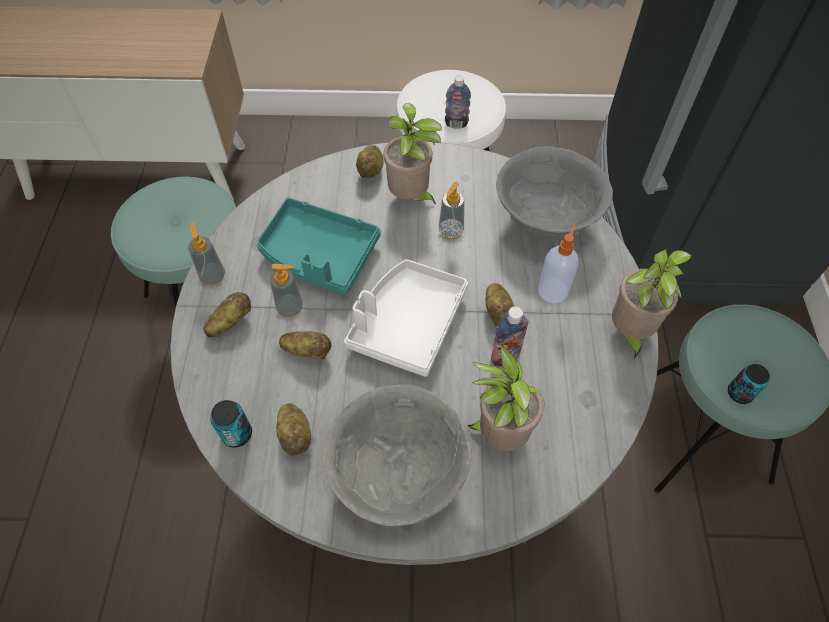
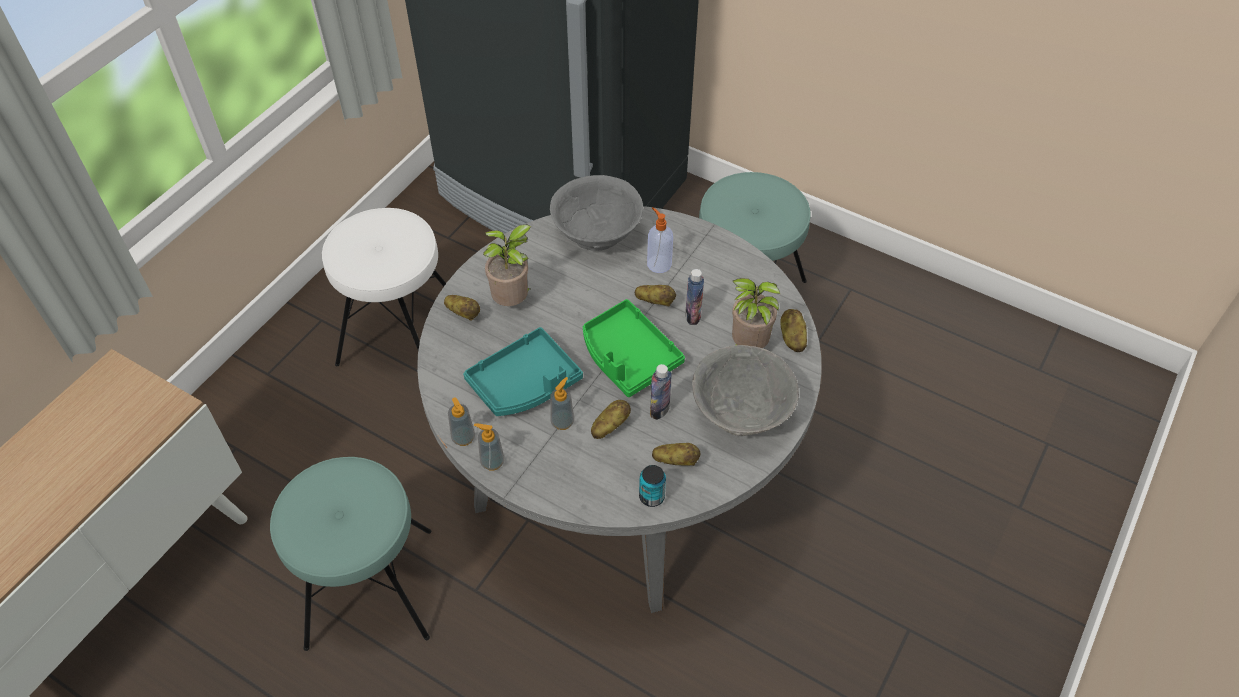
camera: 60 degrees left, 5 degrees down
(230, 322) = (548, 466): potato -> potato (792, 338)
(407, 323) = (628, 357): white tray -> green tray
(450, 231) = (565, 293): soap dispenser -> soap dispenser (463, 438)
(456, 124) = (408, 254): bottle -> bottle (659, 409)
(629, 333) = (719, 243): potted plant -> none
(739, 393) = (771, 232): can -> none

